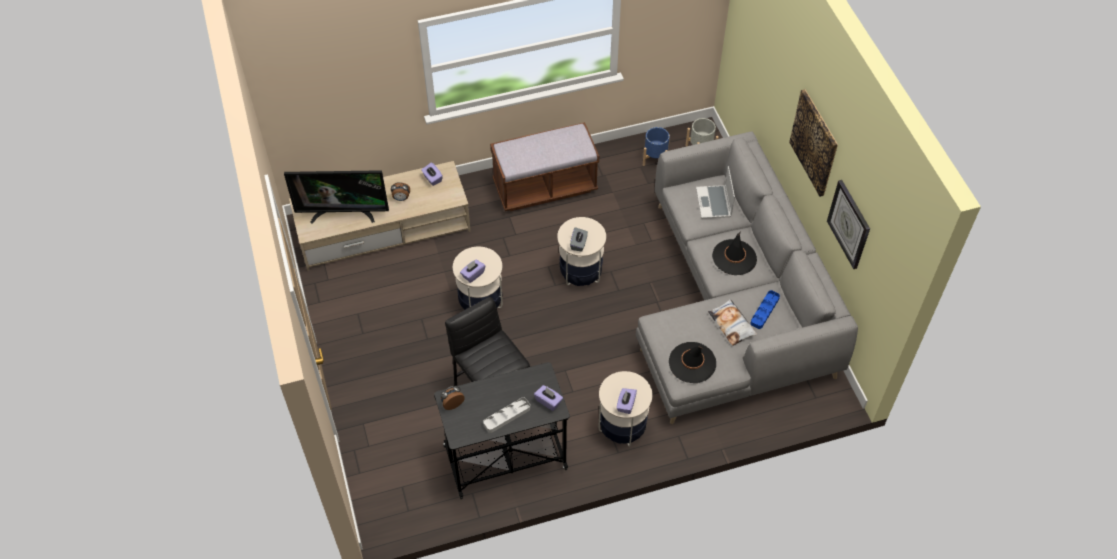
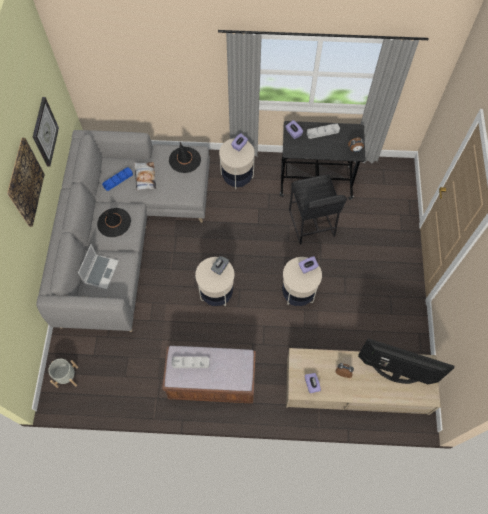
camera: 160 degrees left, 10 degrees up
(566, 146) = (190, 363): none -> grey tray
(655, 158) = (109, 380): blue planter -> none

